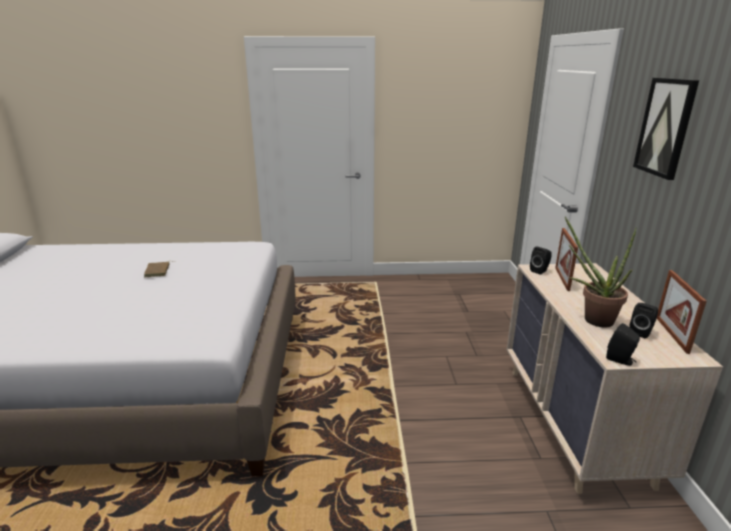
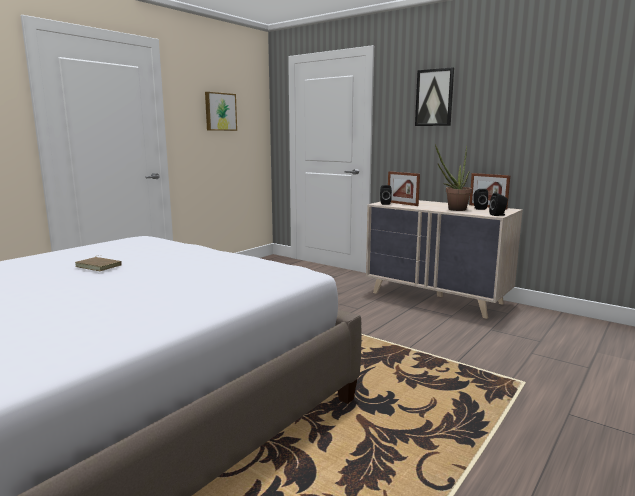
camera: 50 degrees left, 10 degrees down
(448, 109) = (220, 112): none -> picture

